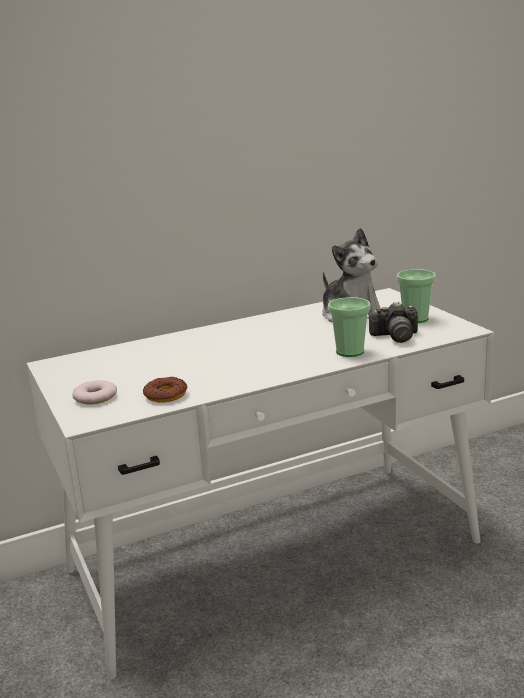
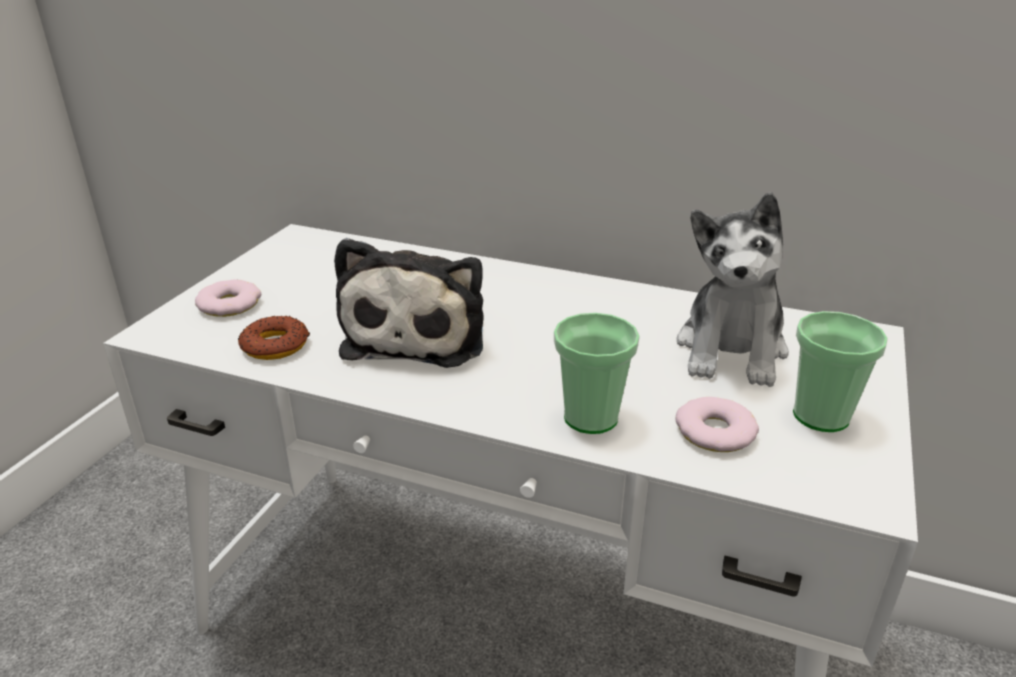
camera: 45 degrees right, 10 degrees up
(221, 363) = (418, 333): none -> plush toy
(395, 336) = (714, 432): camera -> donut

